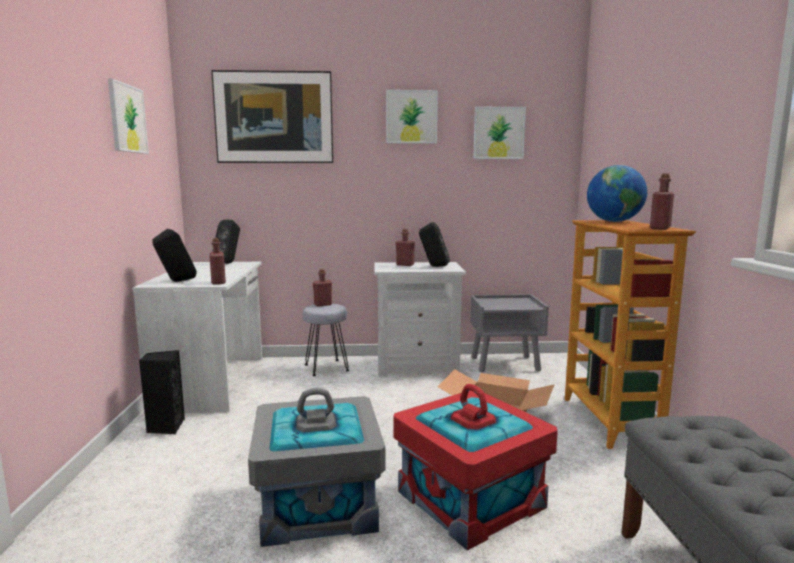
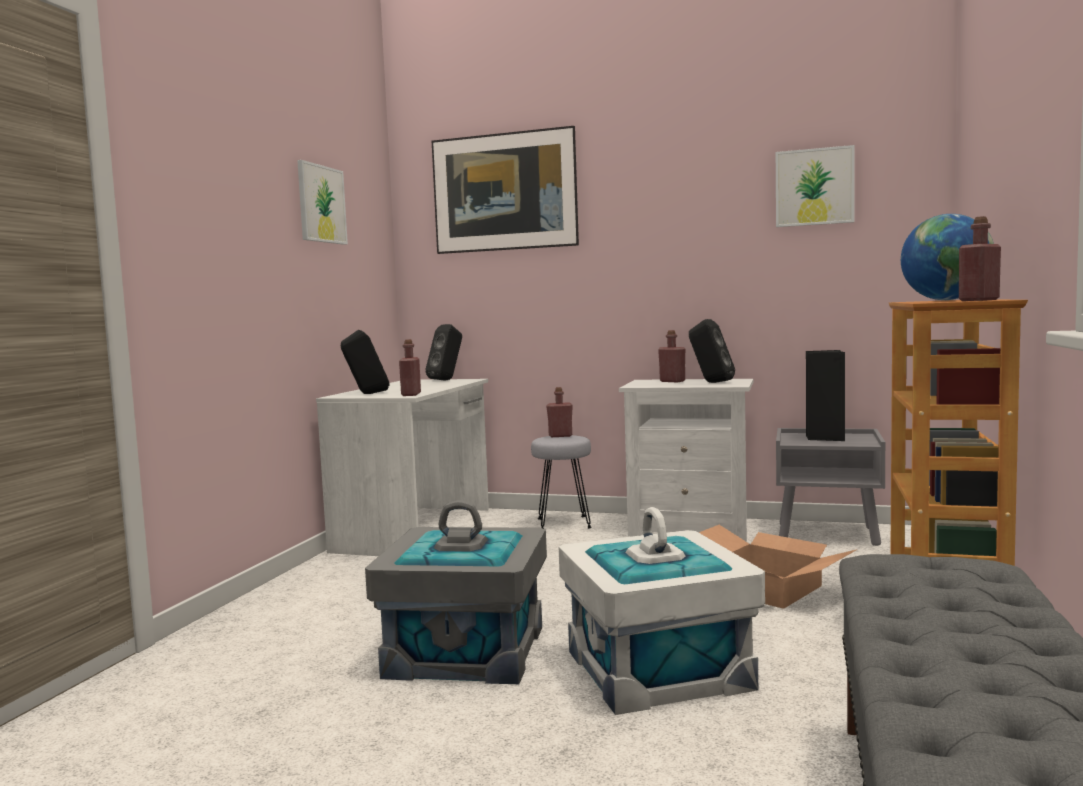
camera: 20 degrees right, 5 degrees down
(165, 427) = (341, 567): black speaker -> black speaker (825, 438)
(411, 117) = (683, 175): picture -> none
(471, 499) = (659, 670): red storage box -> white storage box

